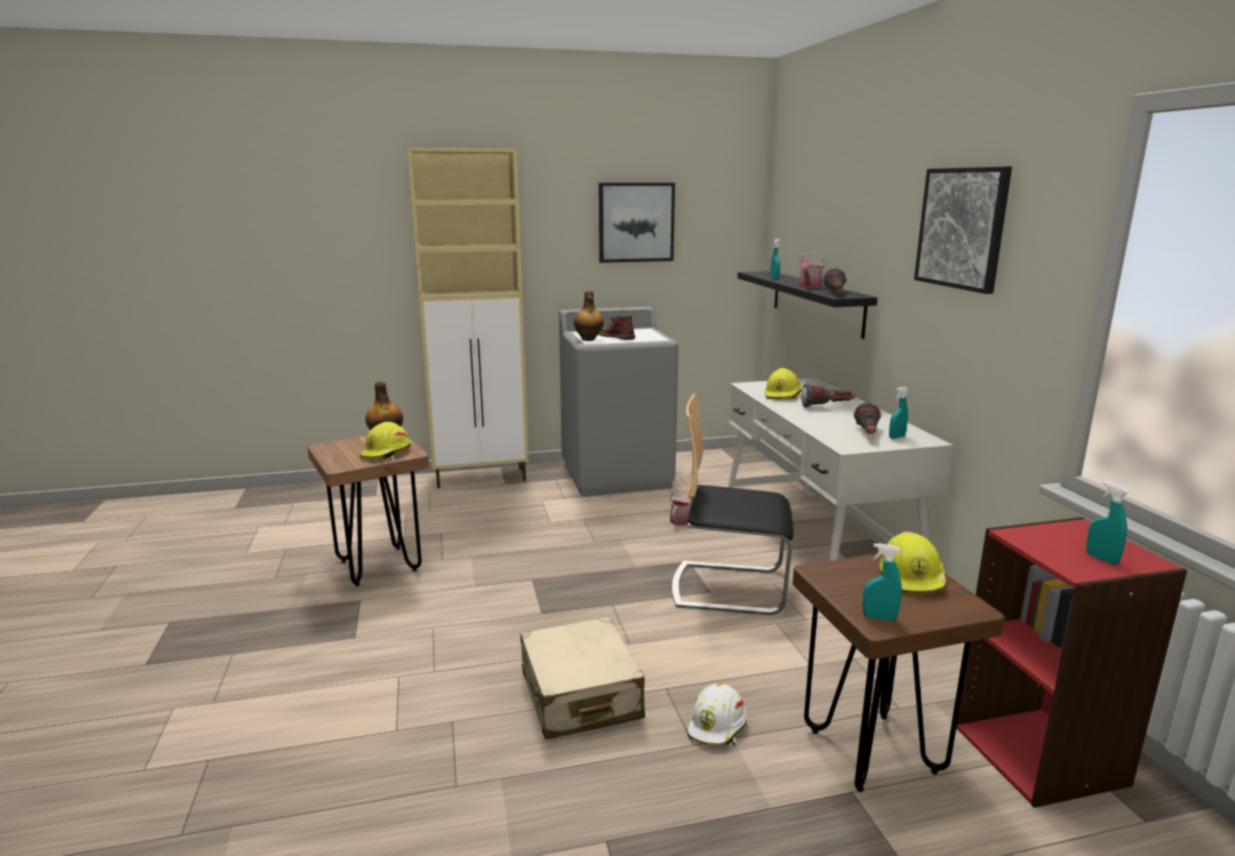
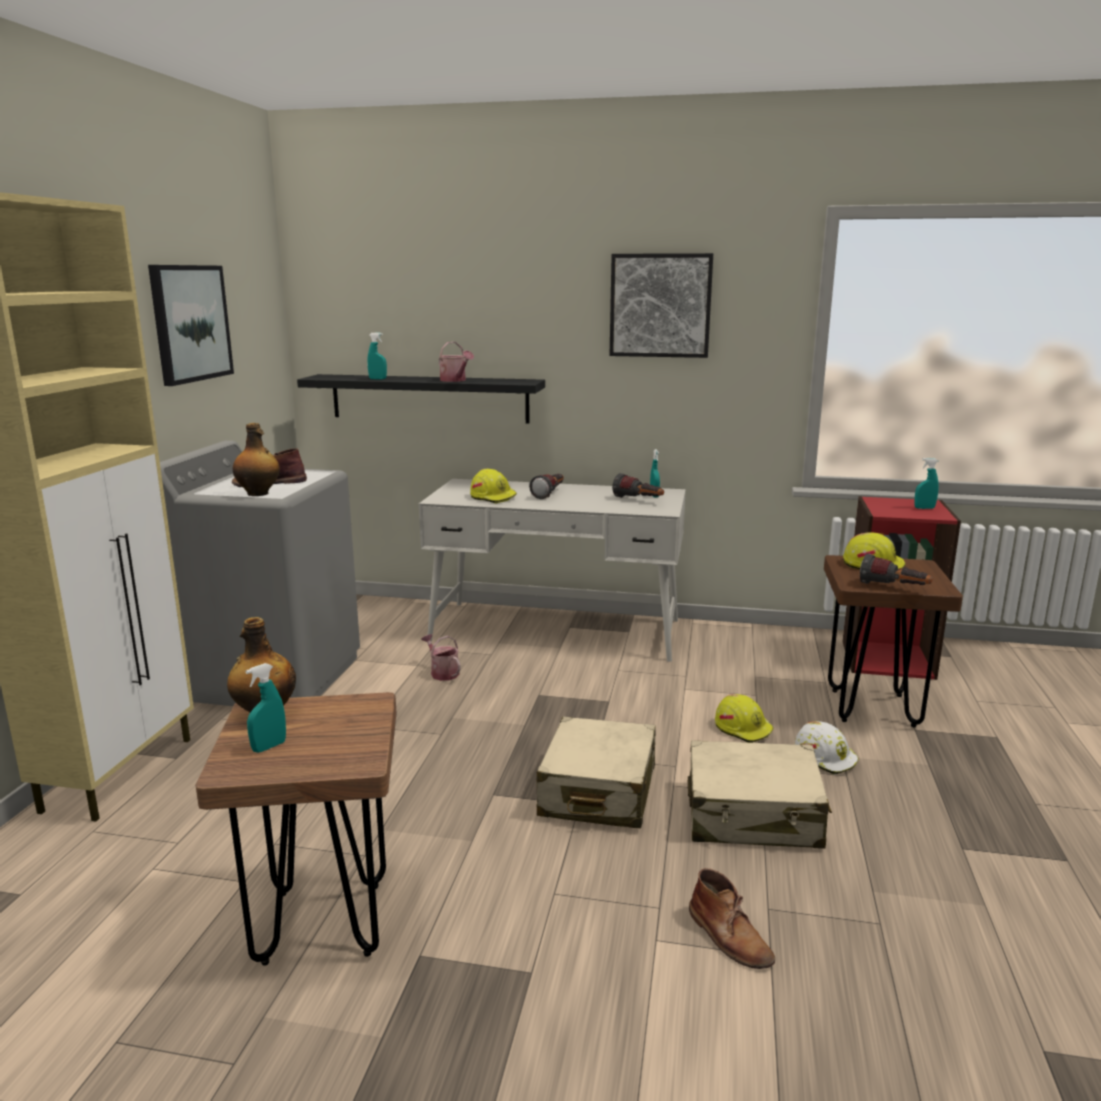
camera: 65 degrees left, 0 degrees up
(387, 453) = (344, 719): yellow hard hat -> yellow hard hat (743, 728)
(411, 707) = (729, 937): none -> brown boot
(564, 617) = (598, 792): none -> beige suitcase
(729, 587) = (607, 690): chair -> none
(835, 294) = (509, 381): flashlight -> flashlight (893, 588)
(879, 617) = (931, 587): turquoise spray bottle -> turquoise spray bottle (269, 747)

